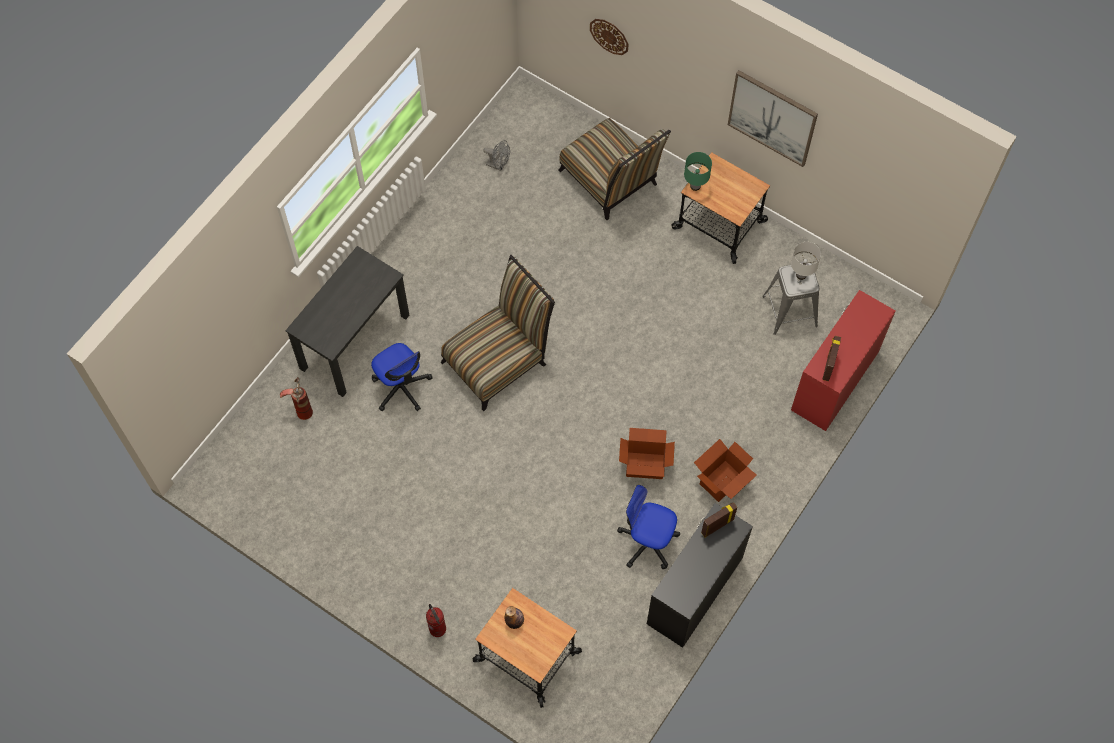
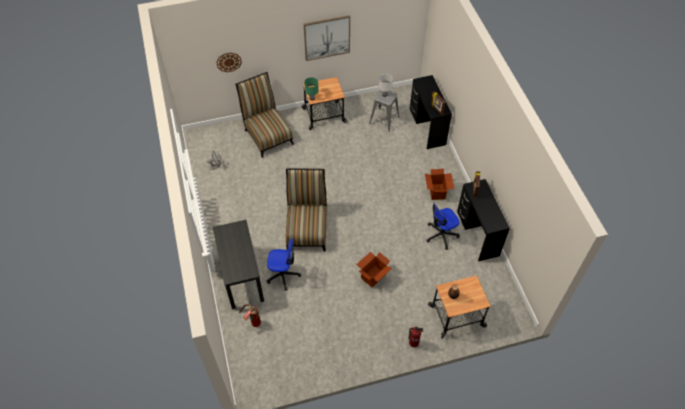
camera: 50 degrees left, 10 degrees down
(611, 182) = (267, 135): chair -> chair turned 120 degrees counterclockwise
(644, 465) = (405, 212): cardboard box -> cardboard box (373, 276)
(835, 381) = (427, 127): red desk -> black desk

